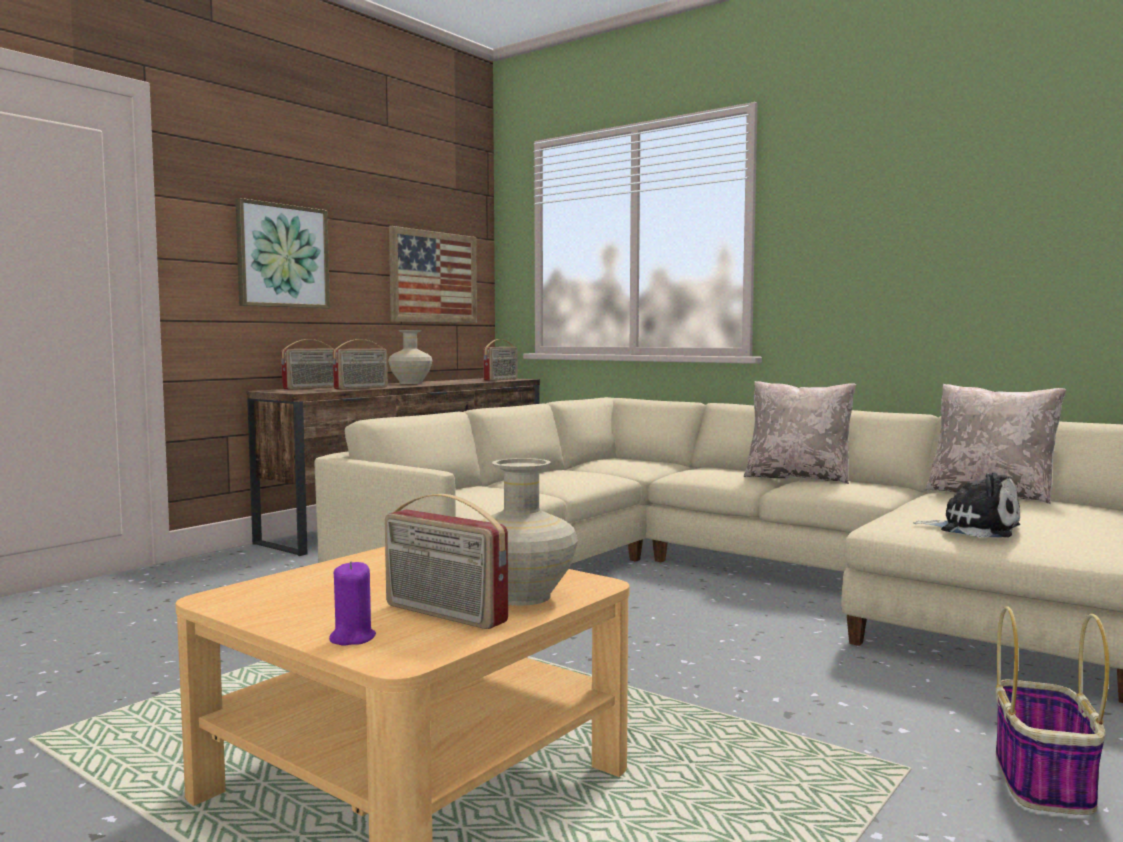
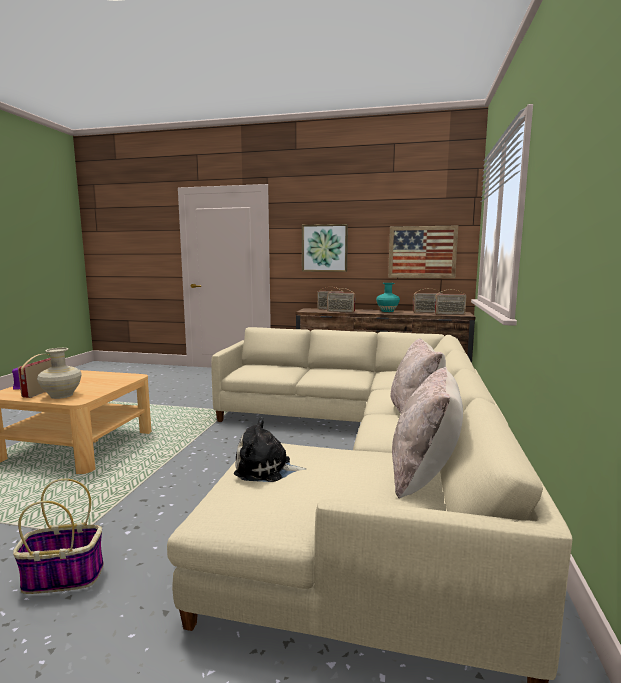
camera: 65 degrees right, 5 degrees up
(410, 383) = (387, 311): beige vase -> turquoise vase
(463, 380) = (427, 312): none -> radio
(974, 529) = (267, 469): plush toy -> plush toy turned 90 degrees clockwise

